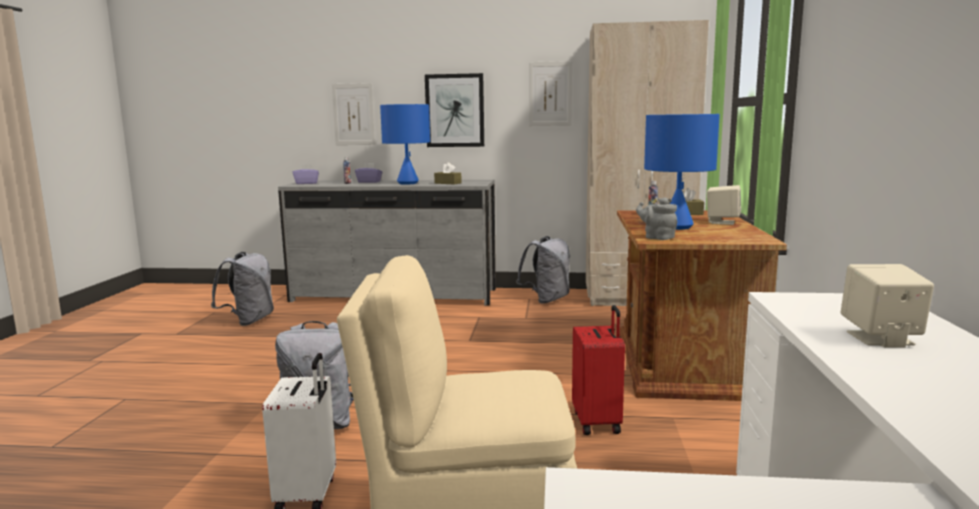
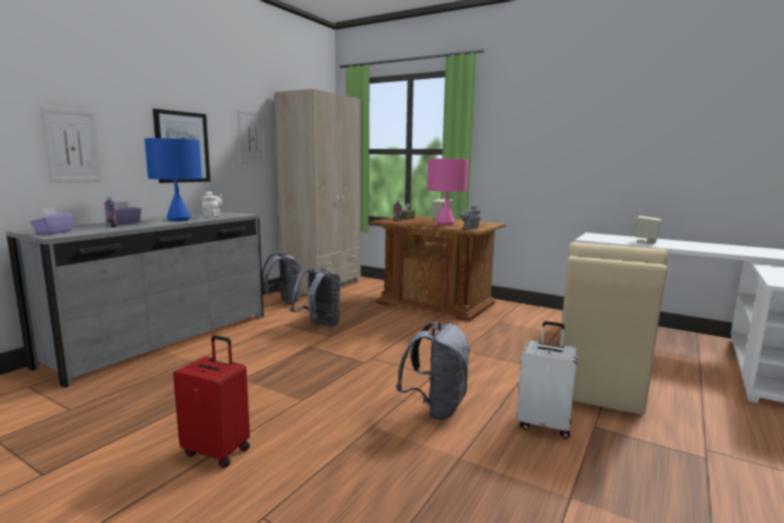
camera: 65 degrees left, 0 degrees up
(249, 321) = (93, 417): grey backpack -> grey backpack (319, 325)
(448, 183) = (213, 216): brown tissue box -> white teapot
(598, 422) = (493, 335): red suitcase -> red suitcase (218, 451)
(676, 227) = (445, 224): blue table lamp -> pink table lamp

